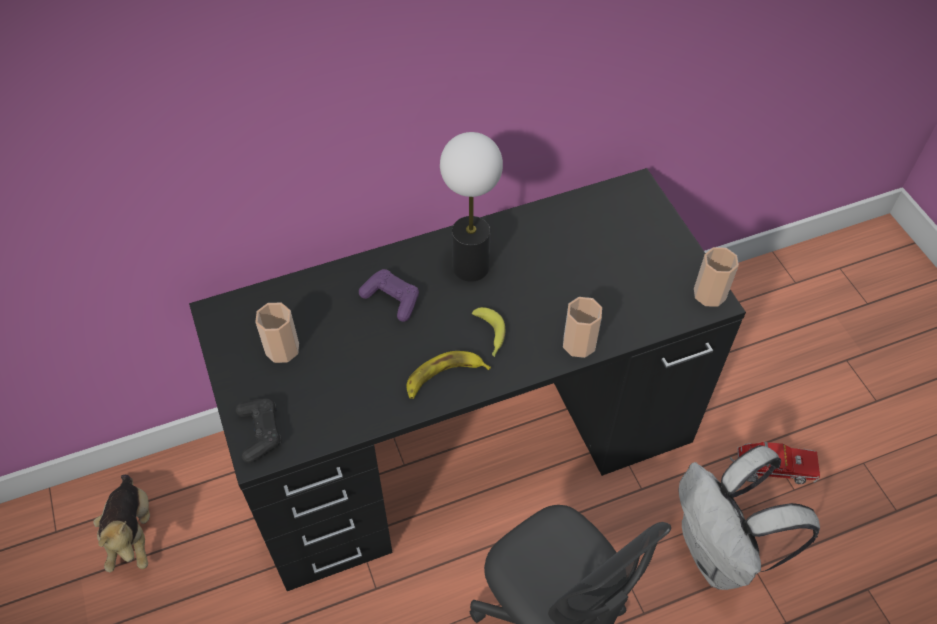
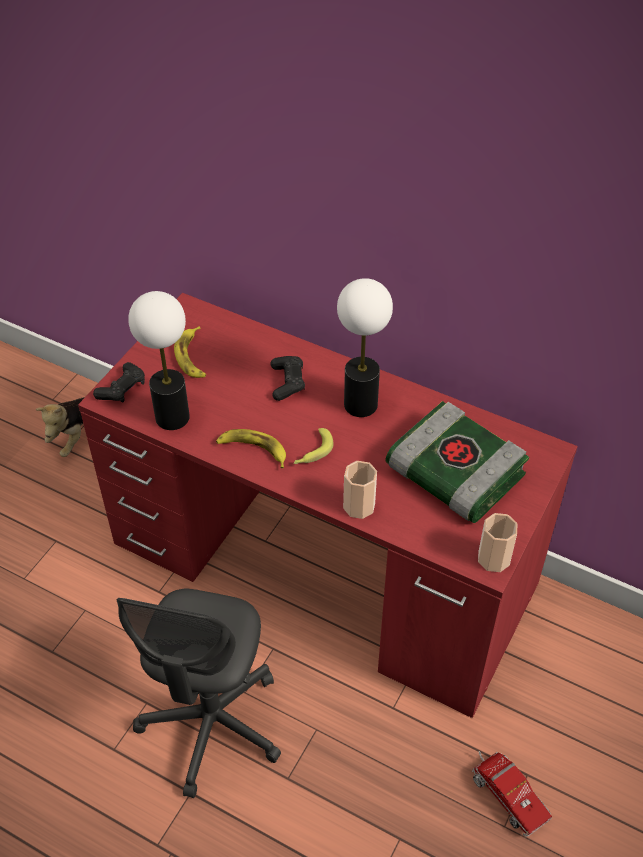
camera: 50 degrees right, 5 degrees down
(282, 349) = (192, 357): cup -> banana
(341, 414) = (173, 417): none -> table lamp
(392, 299) = (287, 382): purple game controller -> black game controller
(468, 439) = (323, 564): black desk -> red desk
(602, 258) = (452, 472): none -> book
(720, 554) = (388, 803): white backpack -> none

